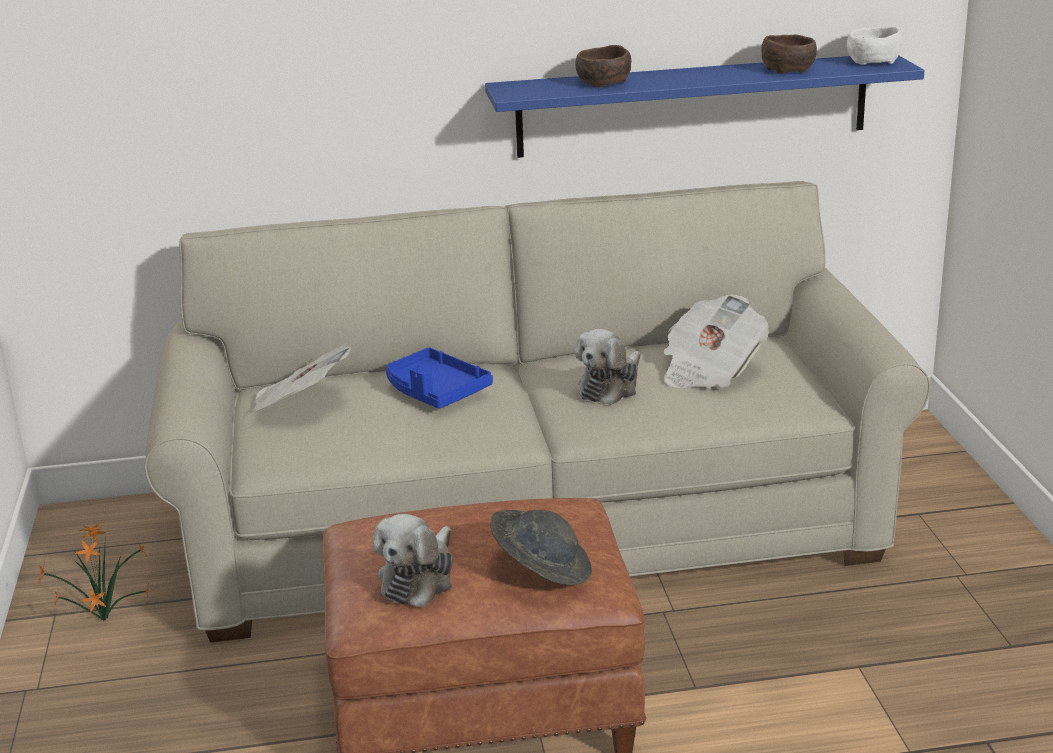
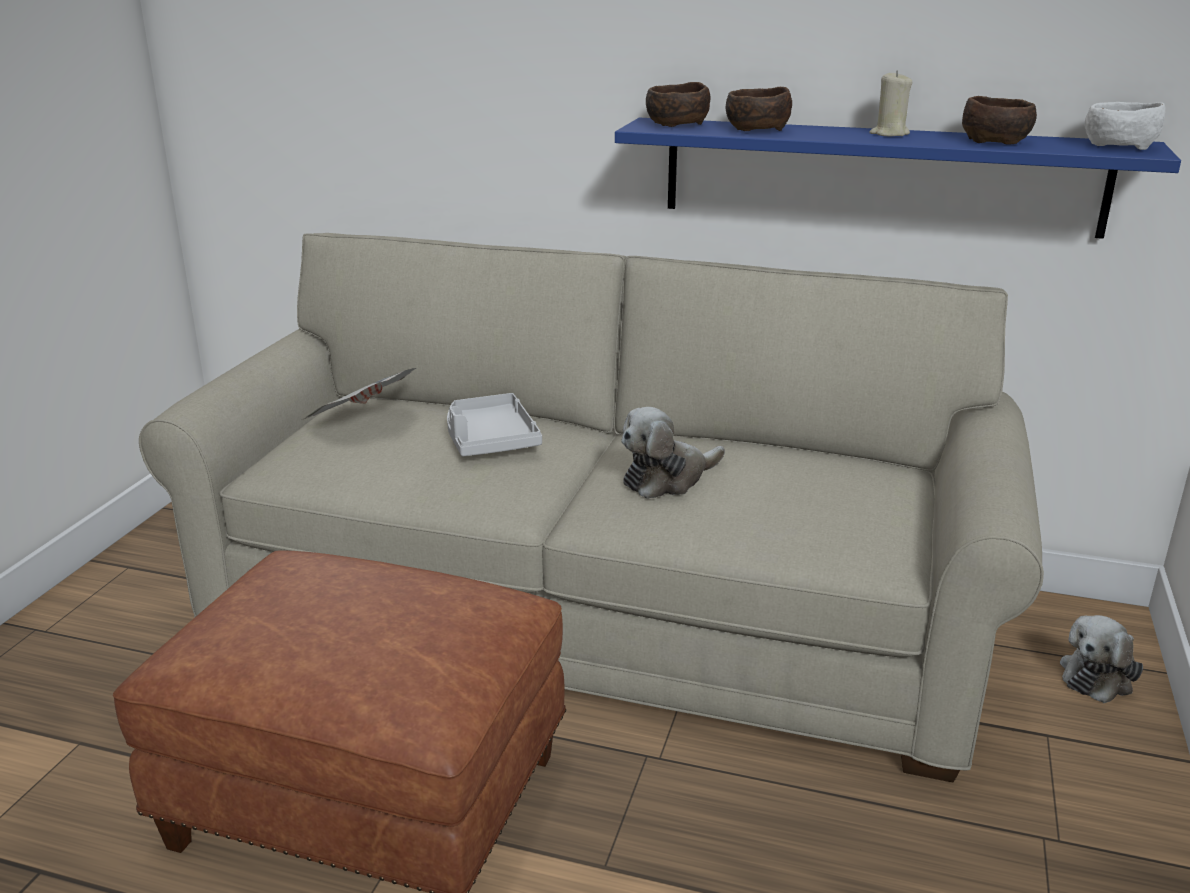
camera: 25 degrees right, 0 degrees up
(101, 621) = (153, 585): potted plant -> none
(419, 578) = (258, 636): plush toy -> plush toy (1099, 675)
(435, 391) = (489, 439): blue tray -> grey tray
(532, 87) = (676, 125): none -> brown bowl
(542, 569) = (386, 668): grey hat -> none
(706, 73) = (889, 134): none -> beige candle
(709, 370) = (794, 488): newspaper -> none

